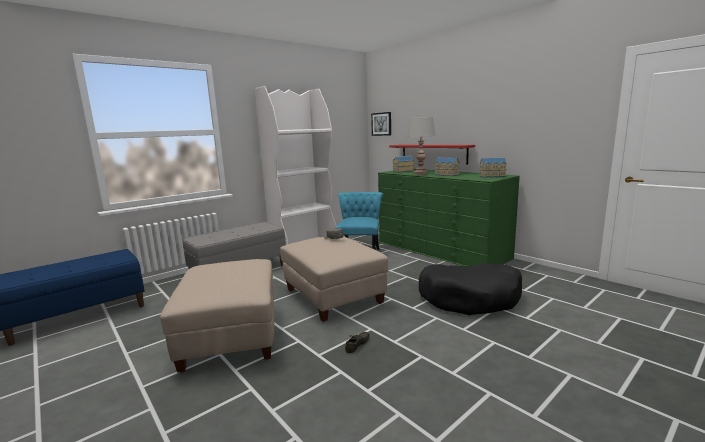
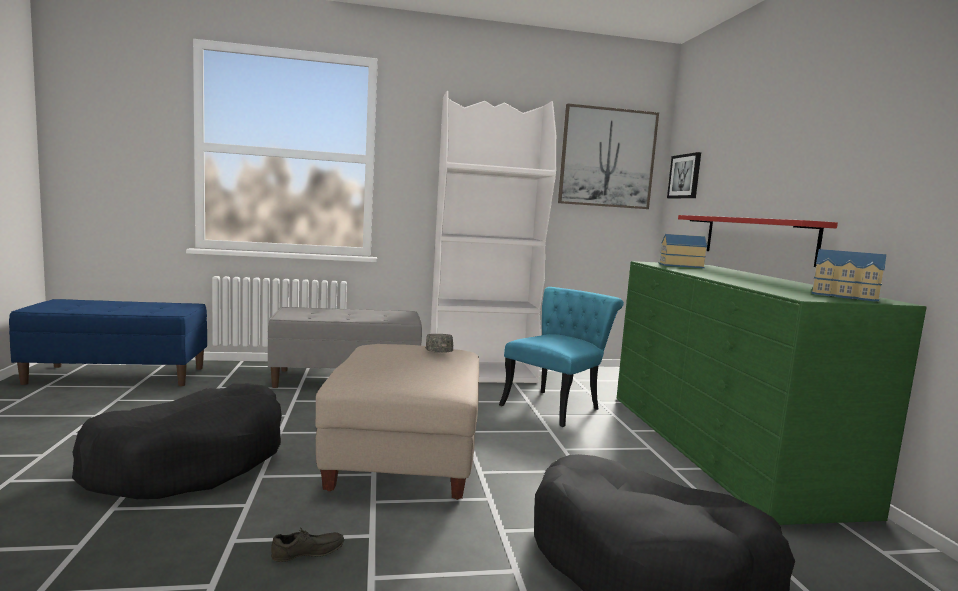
camera: 30 degrees right, 5 degrees down
(232, 336) = (190, 461): beige ottoman -> black dog bed
(341, 117) = (607, 158): none -> picture
(420, 173) = (699, 272): grey table lamp -> none
(446, 175) = (743, 280): toy house -> none

